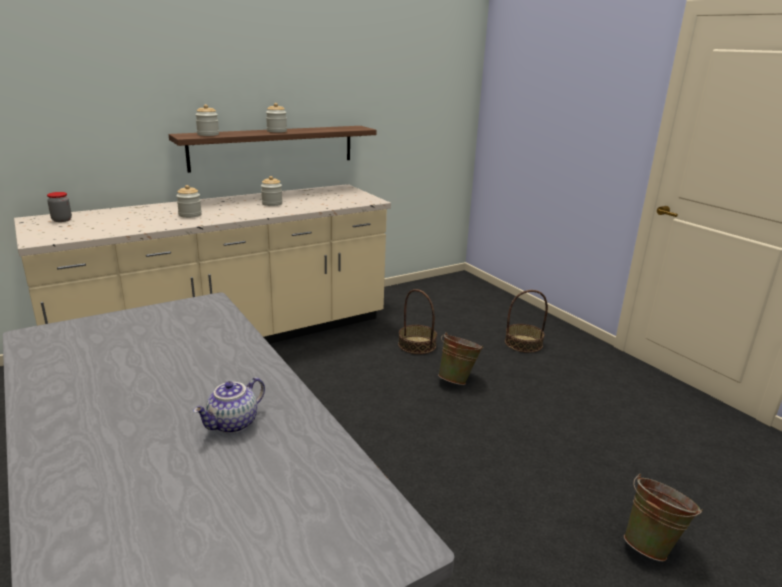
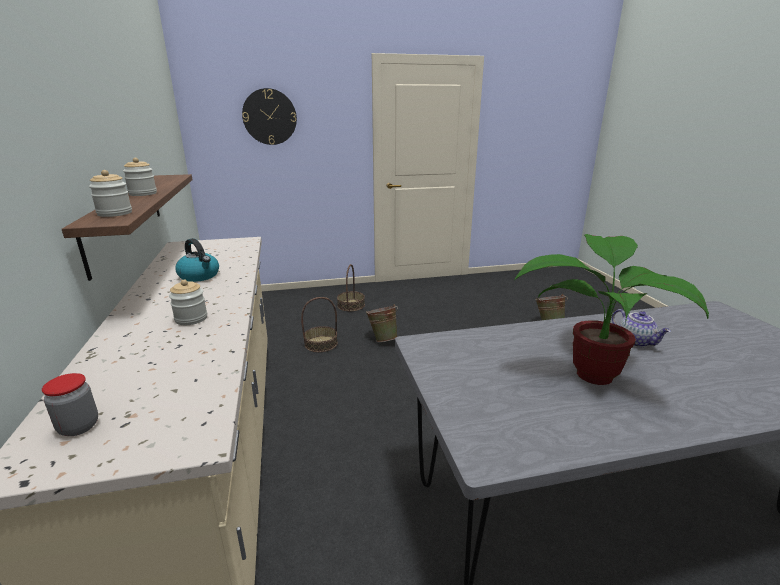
camera: 70 degrees left, 0 degrees up
(154, 386) = (591, 371): none -> potted plant
(272, 203) = (200, 276): jar -> kettle
(549, 86) = (269, 117): none -> wall clock

